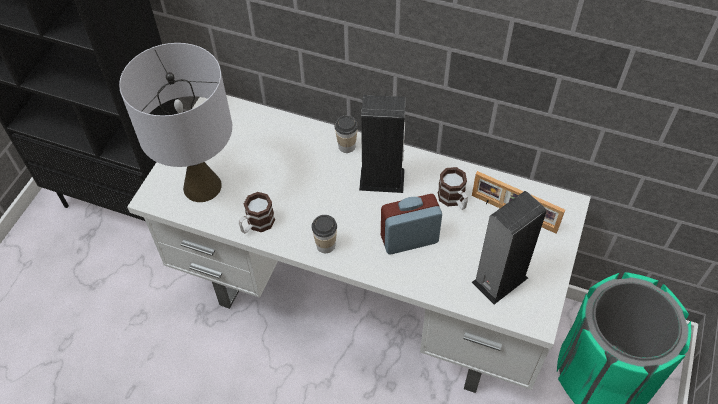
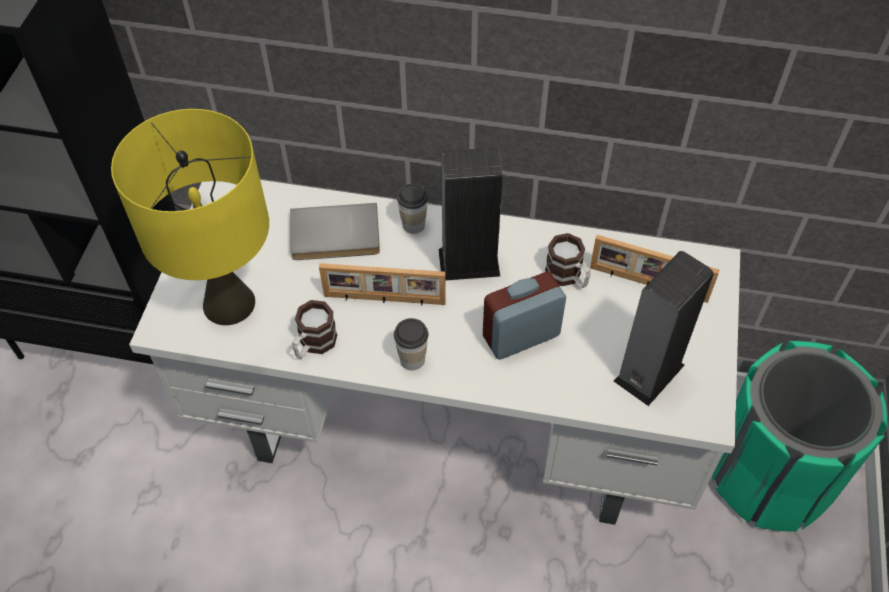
camera: 10 degrees left, 0 degrees up
(202, 187) = (229, 304): grey table lamp -> yellow table lamp
(287, 148) = (335, 237): none -> grey book
(314, 199) = (384, 300): none -> picture frame

